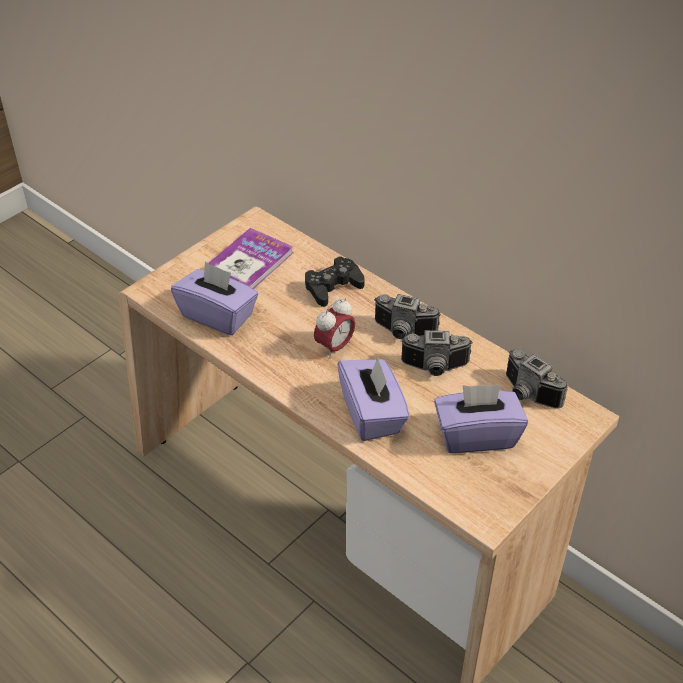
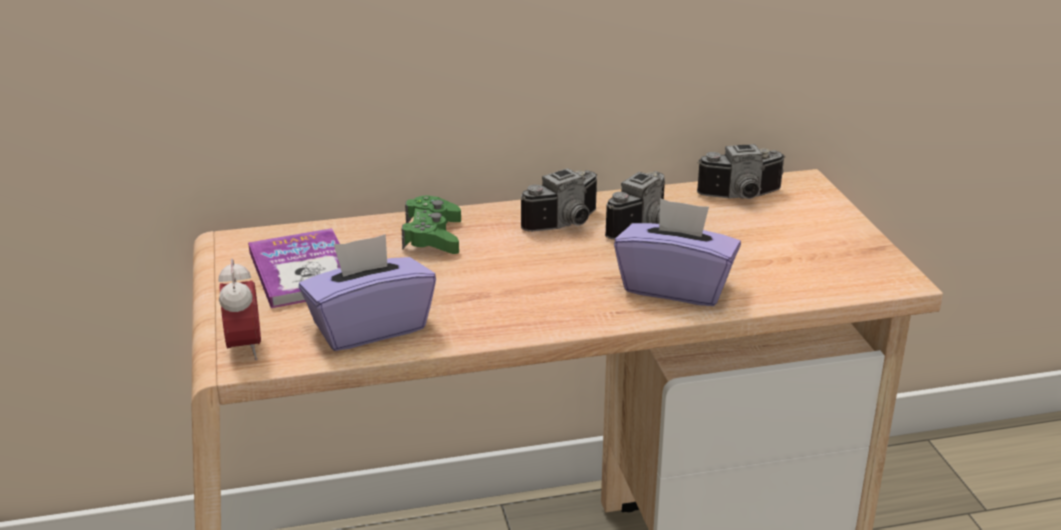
camera: 55 degrees left, 15 degrees down
(333, 287) = (432, 236): black game controller -> green game controller
(334, 347) = (537, 271): alarm clock -> alarm clock (244, 348)
(476, 435) = (772, 242): purple tissue box -> none

